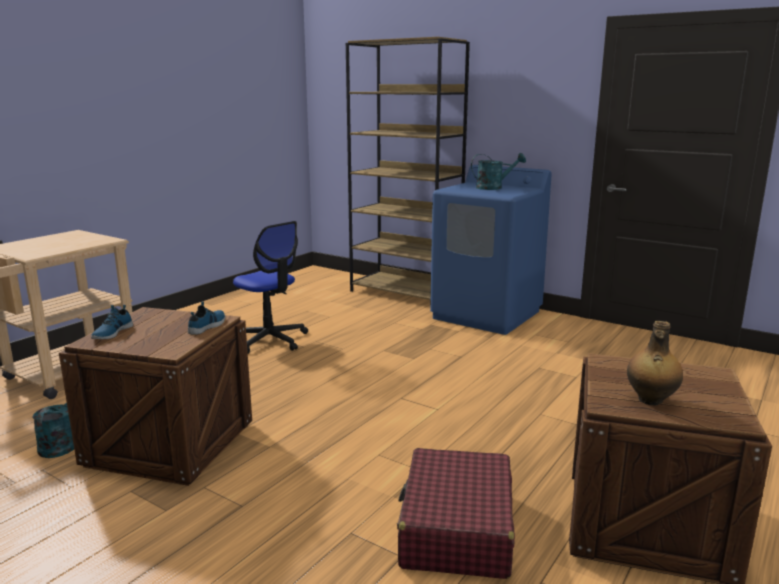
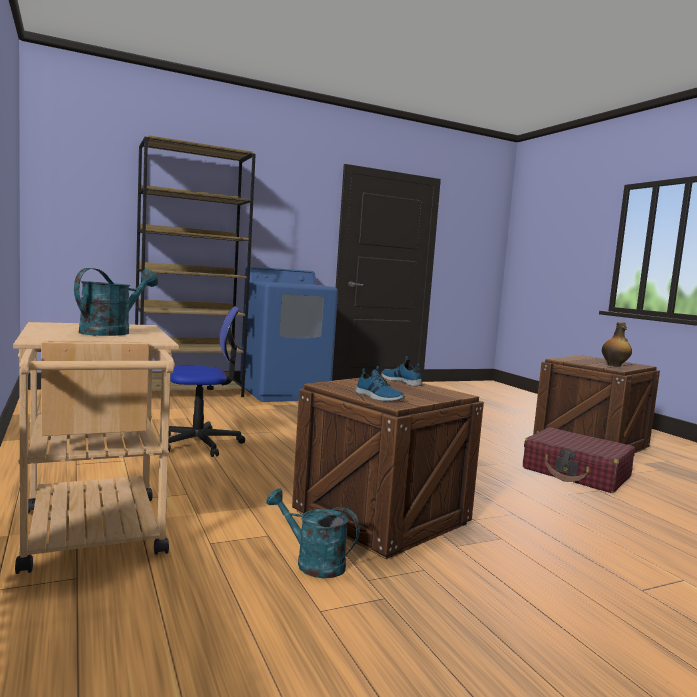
camera: 60 degrees left, 10 degrees down
(494, 188) = (292, 283): turquoise watering can -> turquoise watering can (112, 332)

